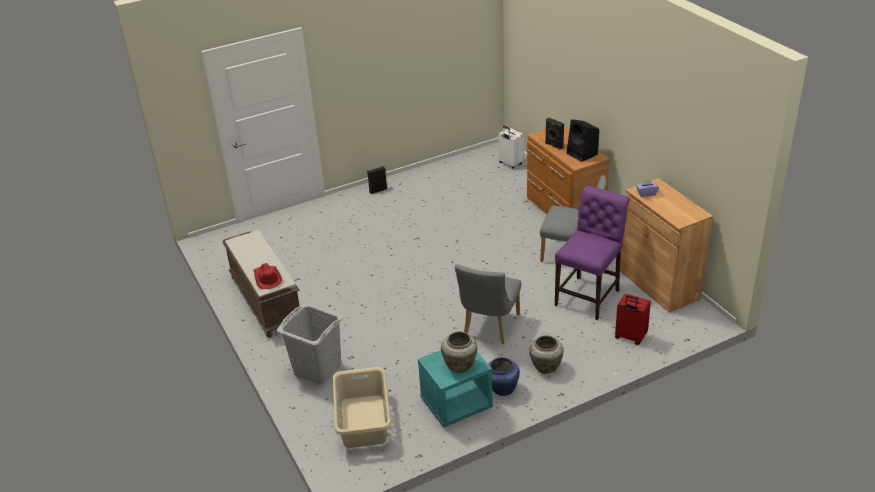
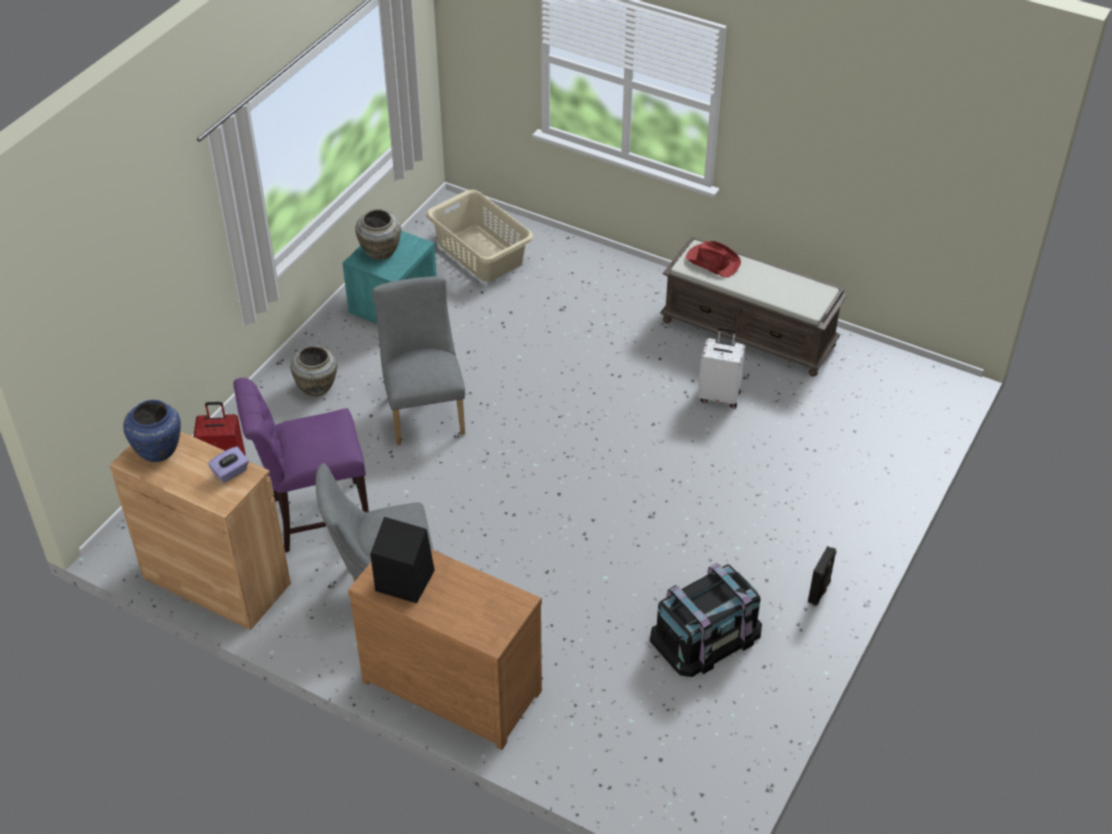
camera: 145 degrees right, 10 degrees up
(317, 369) = (587, 282): grey laundry basket -> none
(441, 193) = (706, 635): none -> black storage box
(502, 389) = (353, 341): blue vase -> blue vase (159, 450)
(510, 164) = (644, 781): white suitcase -> white suitcase (719, 396)
(553, 145) = (470, 583): black speaker -> none
(589, 295) = (314, 516): purple chair -> purple chair turned 75 degrees clockwise

